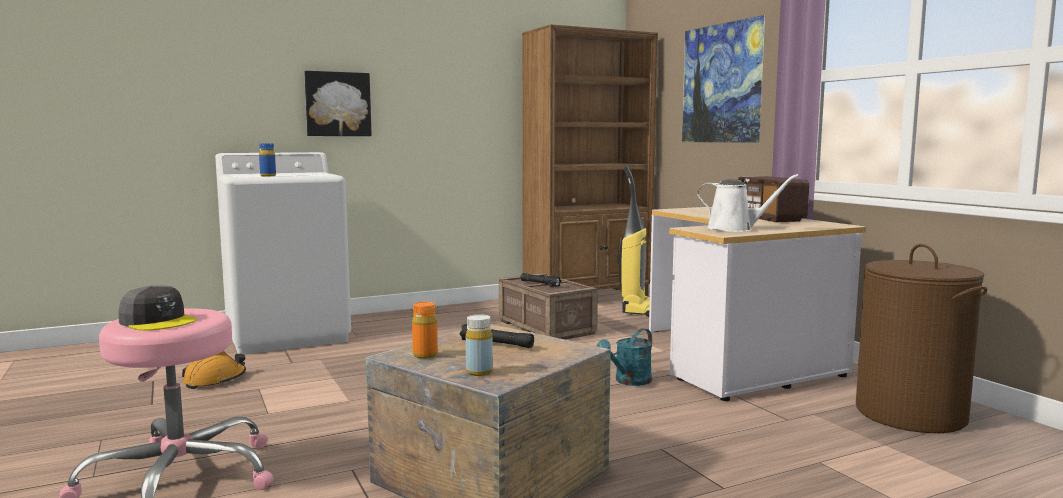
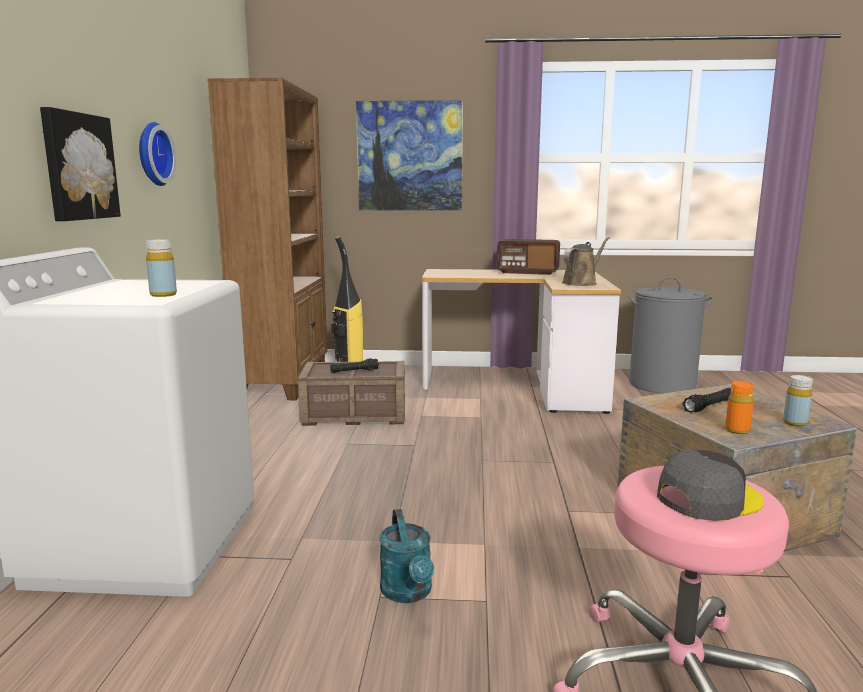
camera: 60 degrees left, 5 degrees up
(215, 380) = (300, 629): orange hard hat -> none
(268, 176) = (163, 295): blue bottle -> yellow bottle
(430, 94) = (152, 154): none -> wall clock
(628, 381) = (542, 426): turquoise watering can -> turquoise watering can (408, 593)
(735, 229) = (581, 283): white watering can -> brown watering can
(911, 414) = (662, 384): brown laundry basket -> grey laundry basket

